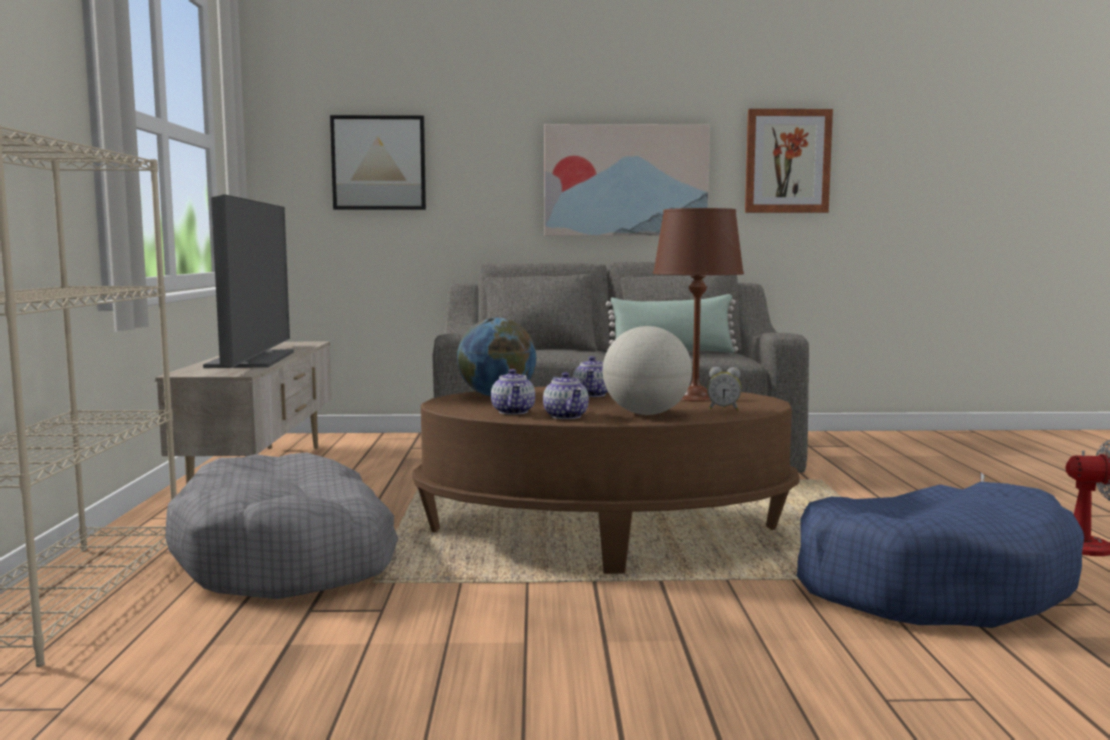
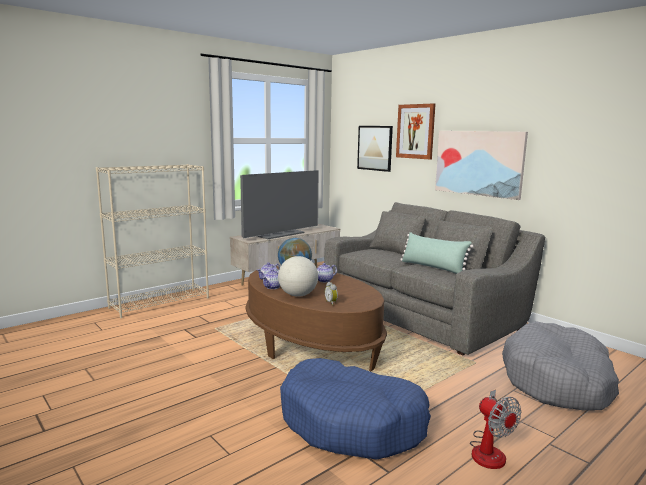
camera: 50 degrees right, 5 degrees up
(288, 557) = (220, 311): grey dog bed -> grey dog bed (557, 381)
(696, 398) = (348, 294): brown table lamp -> none
(787, 161) = (578, 156): picture -> picture (415, 131)

